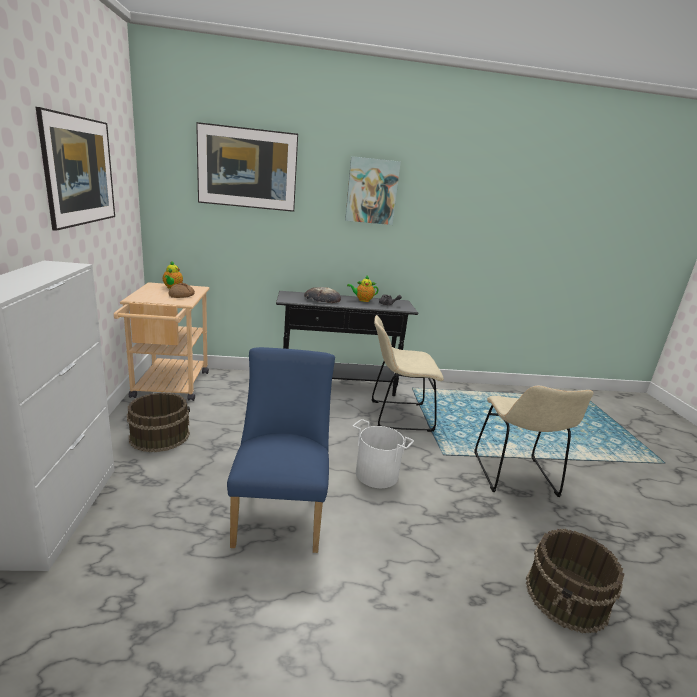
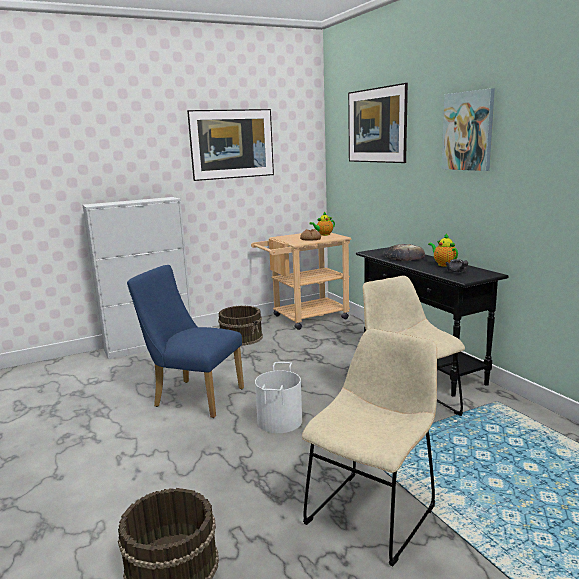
camera: 70 degrees right, 5 degrees down
(280, 512) = (193, 397): blue chair -> blue chair turned 135 degrees counterclockwise
(515, 477) = (374, 511): beige chair -> beige chair turned 150 degrees clockwise

